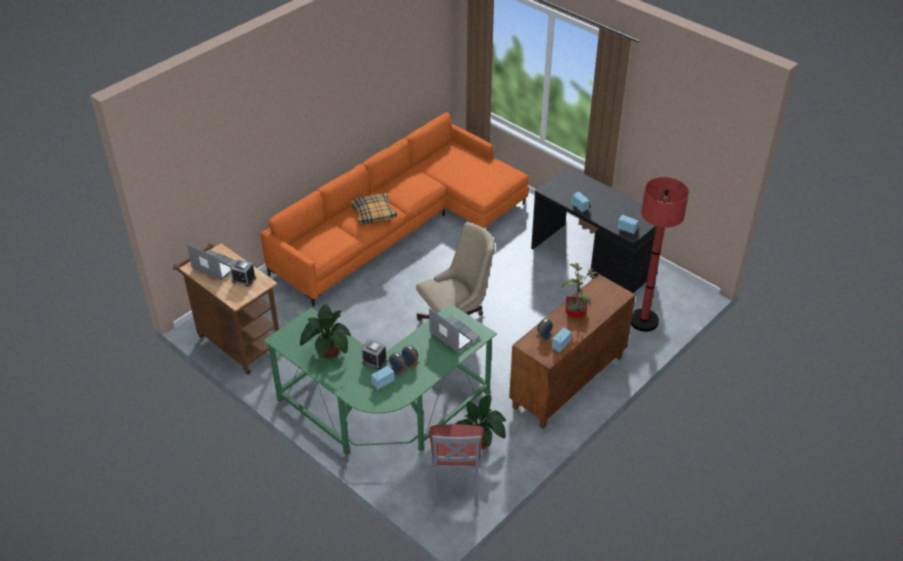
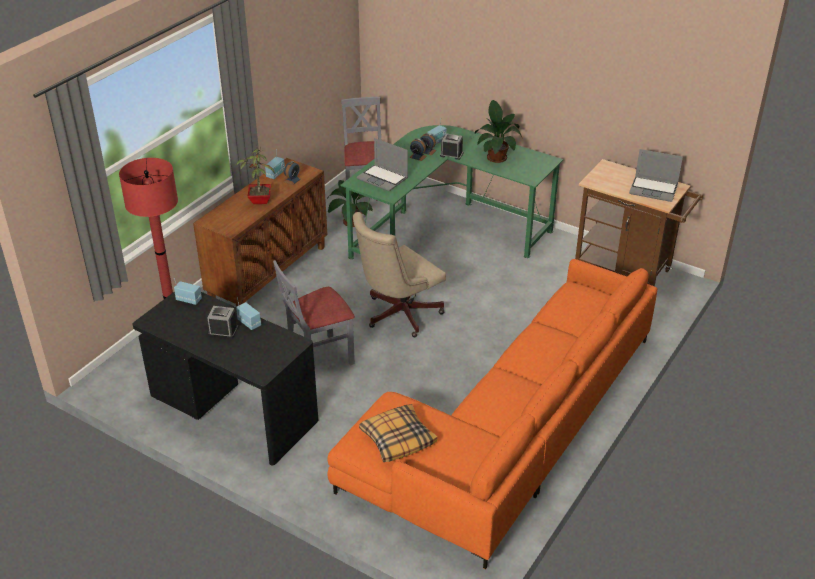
camera: 170 degrees right, 5 degrees down
(243, 279) = (614, 182): alarm clock -> alarm clock (223, 331)
(373, 213) = (536, 349): pillow -> pillow (397, 439)
(527, 294) = (319, 357): none -> grey chair

